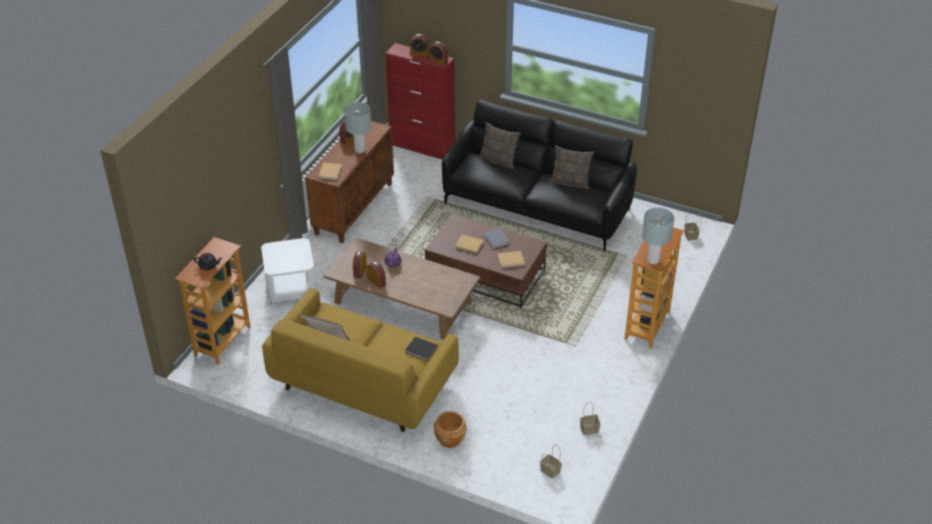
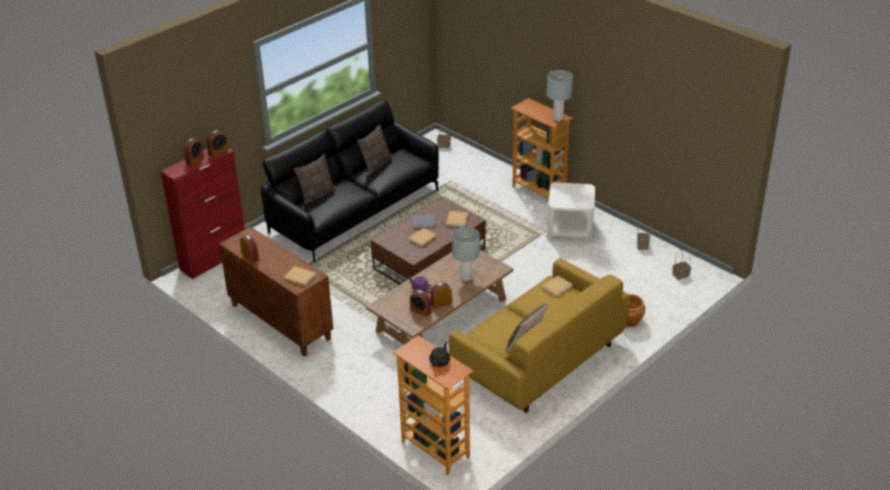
camera: 70 degrees left, 5 degrees down
(291, 288) = (379, 386): white side table -> white side table (570, 228)
(359, 150) = (276, 252): grey table lamp -> grey table lamp (466, 277)
(422, 350) = (557, 287): black book -> beige book

